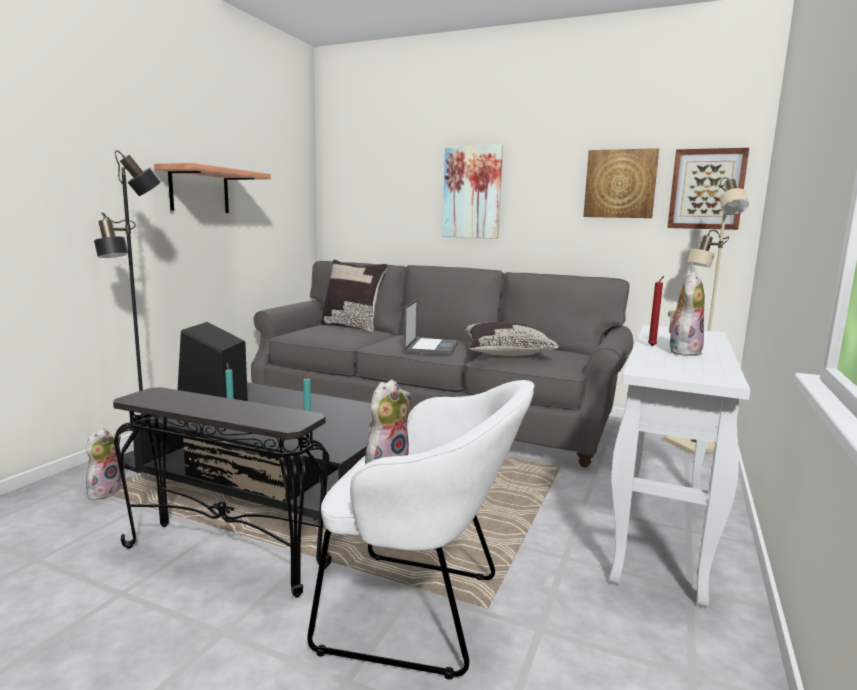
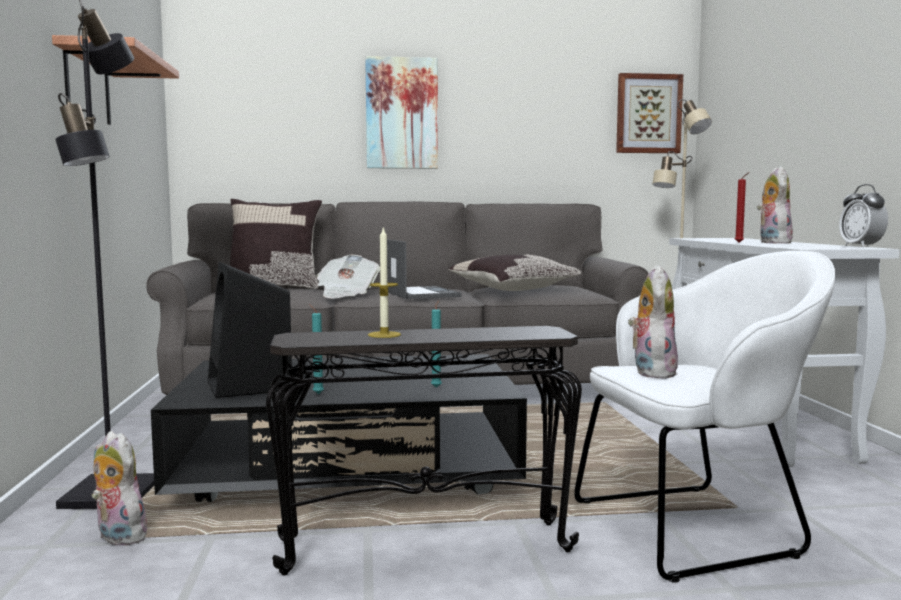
camera: 30 degrees left, 5 degrees down
(104, 492) = (117, 537): plush toy -> plush toy turned 45 degrees counterclockwise
(196, 401) = (384, 335): none -> candle
(380, 340) = (346, 294): none -> newspaper
(620, 184) = (568, 107): picture -> none
(728, 377) = (861, 246): none -> alarm clock

